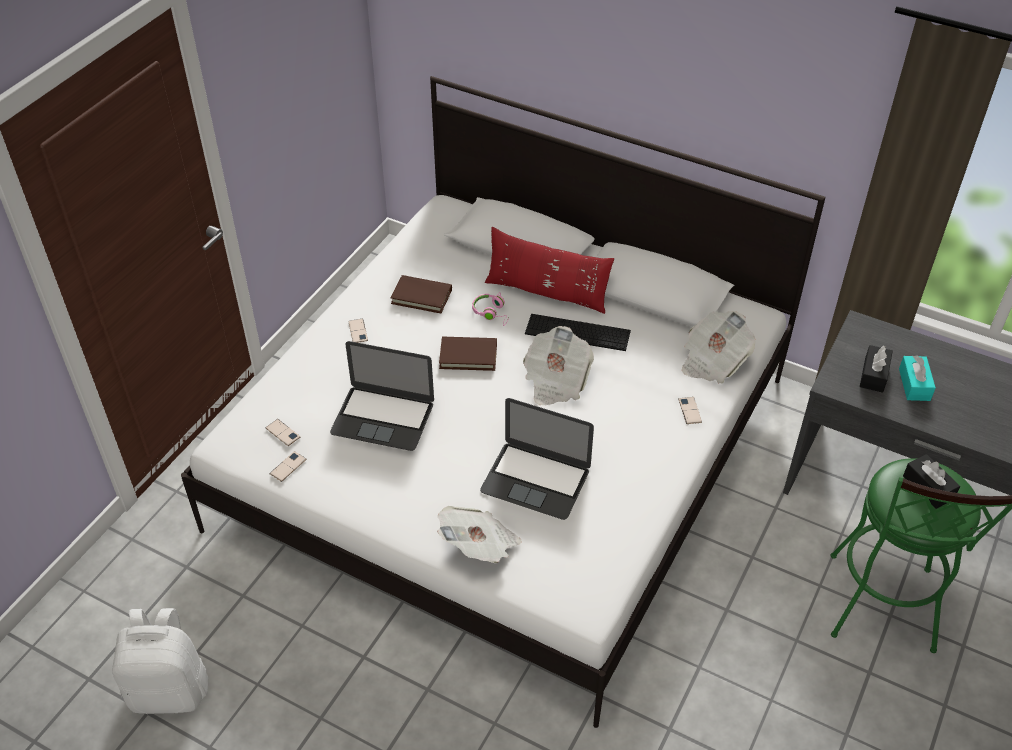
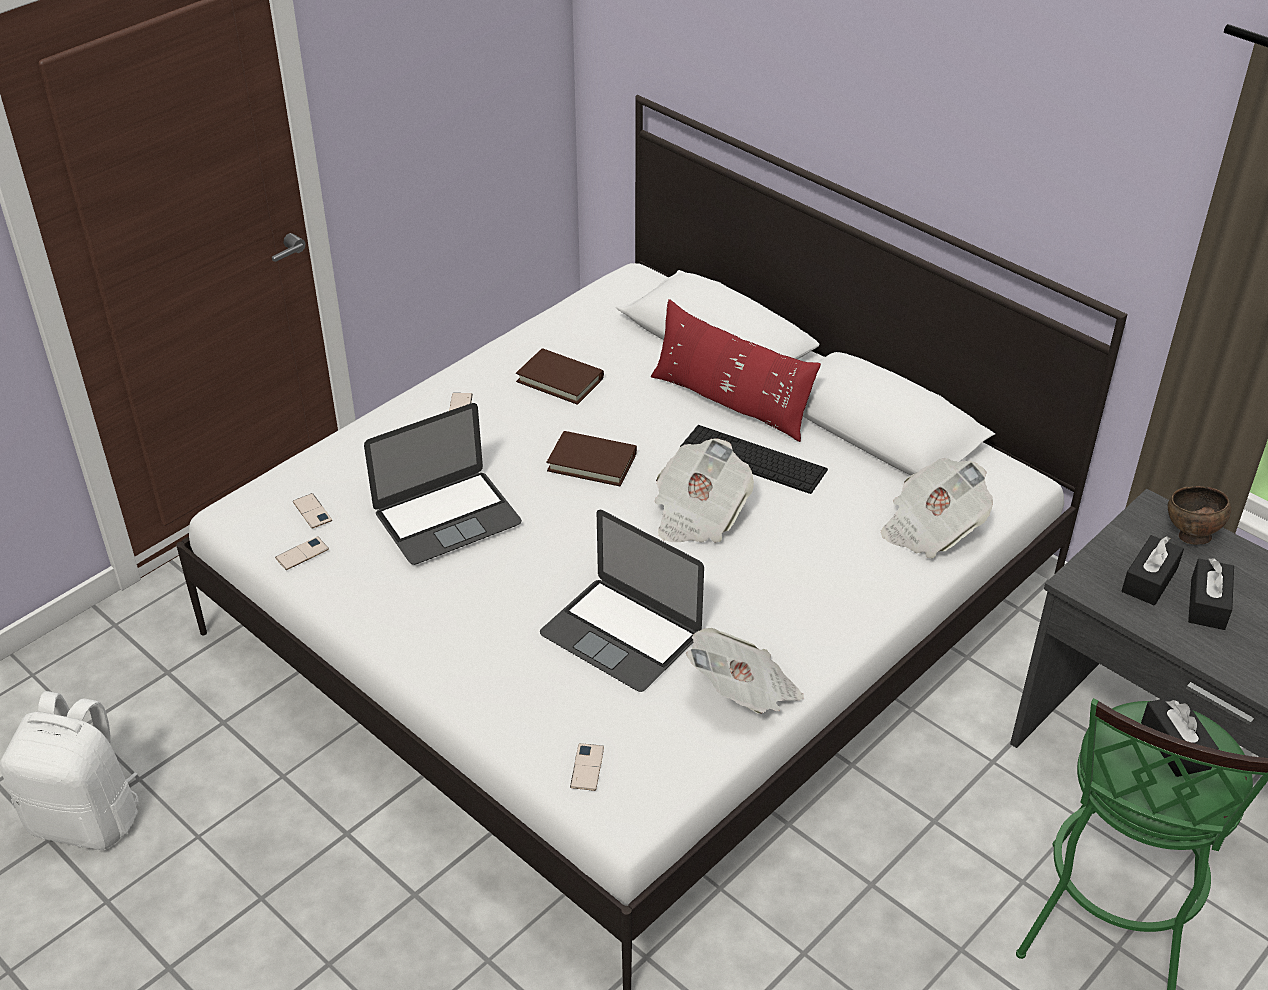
camera: 15 degrees right, 5 degrees down
(383, 418) = (447, 517): laptop -> laptop turned 60 degrees counterclockwise
(479, 546) = (511, 702): newspaper -> newspaper (744, 692)
(492, 313) = (645, 415): pink headphones -> none
(690, 410) = (873, 586): phone -> phone (587, 767)
(888, 339) = (1190, 536): none -> brown bowl
(914, 384) = (1207, 604): turquoise tissue box -> black tissue box

